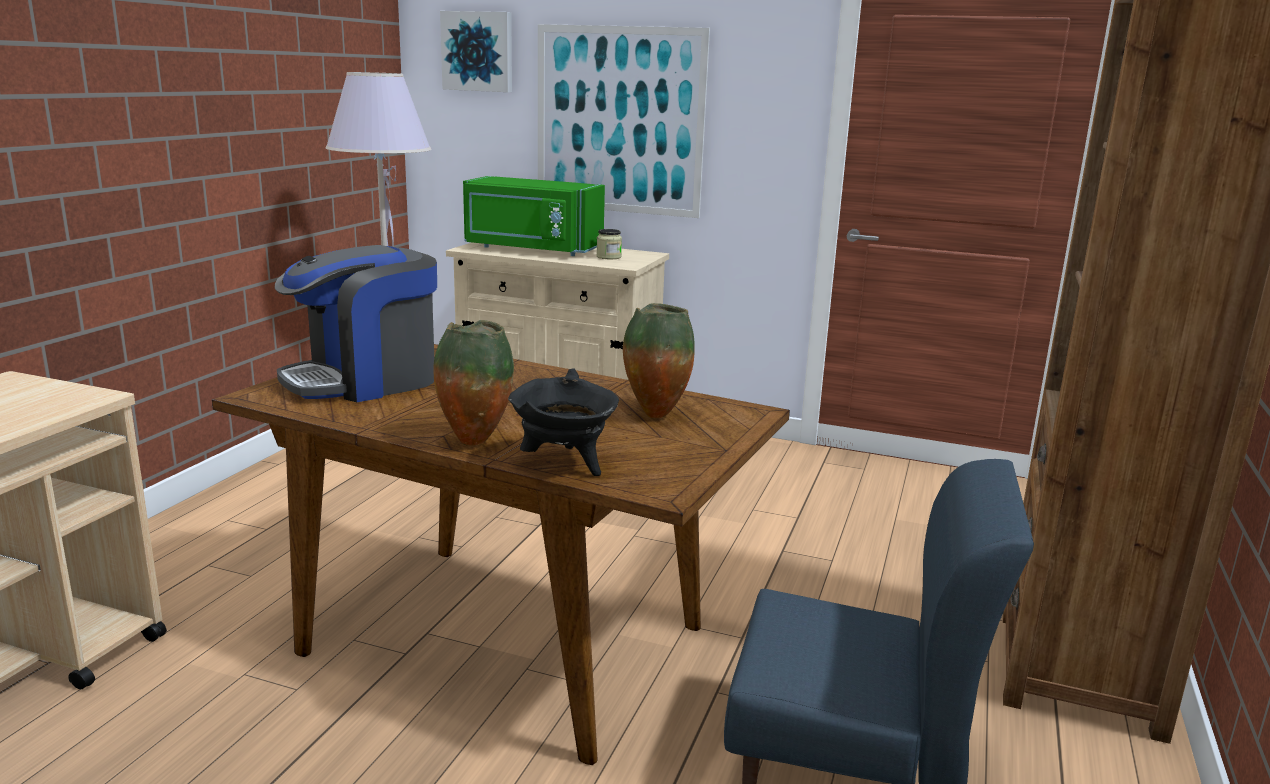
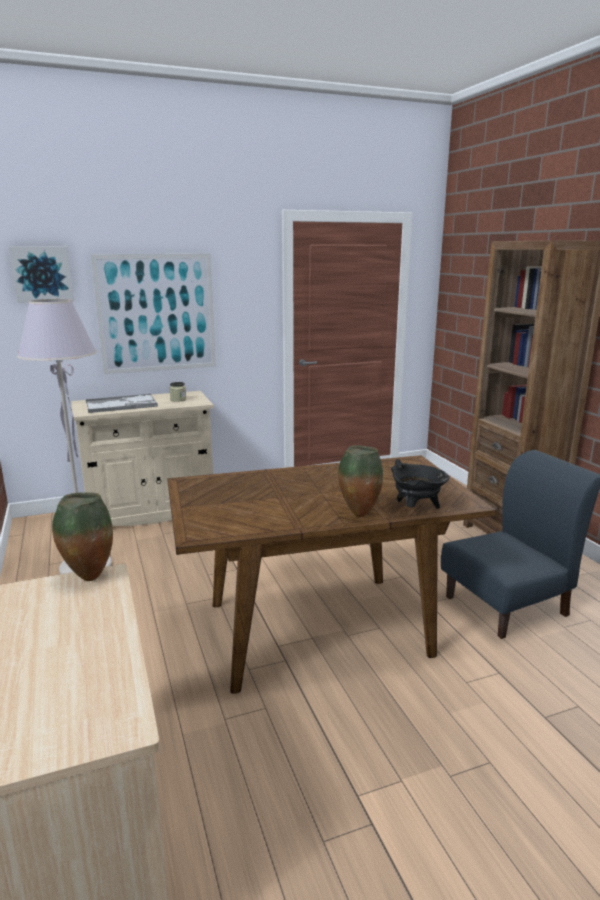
camera: 40 degrees left, 0 degrees up
(365, 380) = (226, 506): coffee machine -> none
(531, 249) = (122, 404): green microwave -> tray
(655, 414) = (387, 474): vase -> vase (88, 577)

